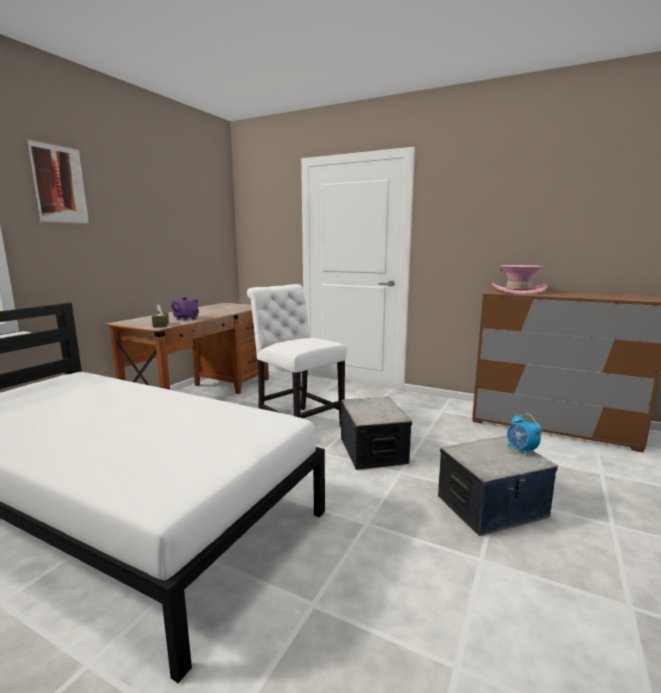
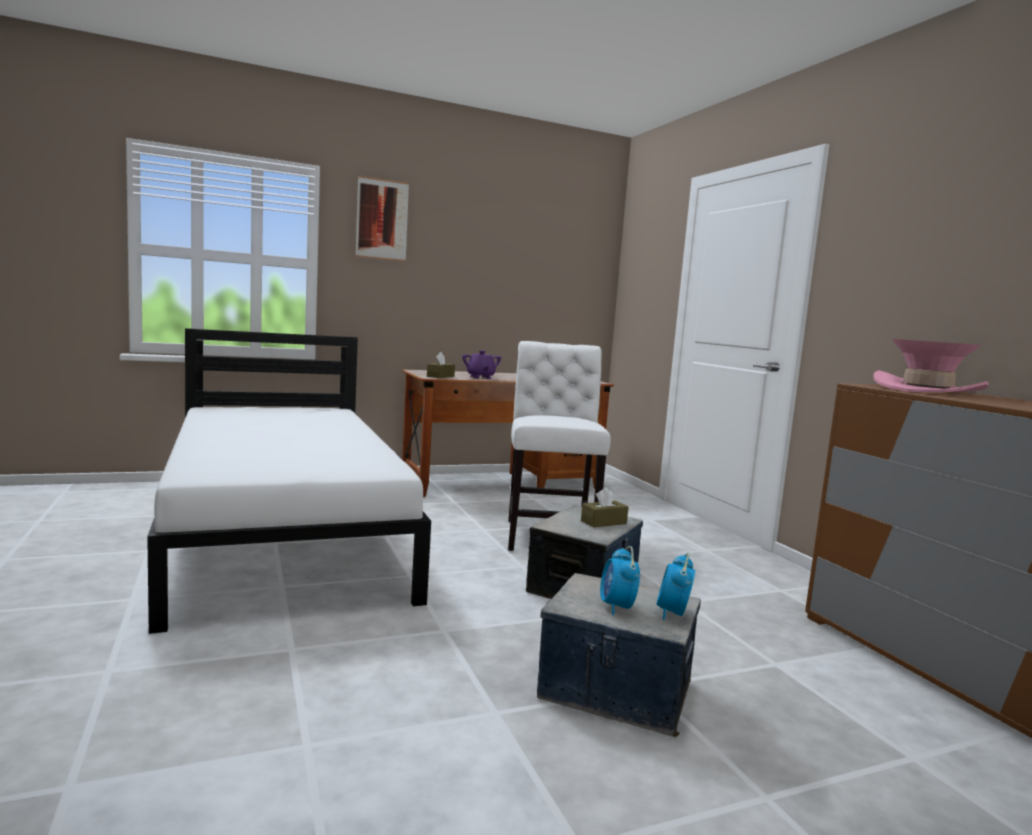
camera: 40 degrees right, 5 degrees down
(379, 406) = (603, 522): none -> brown tissue box
(500, 460) = (617, 607): none -> alarm clock

